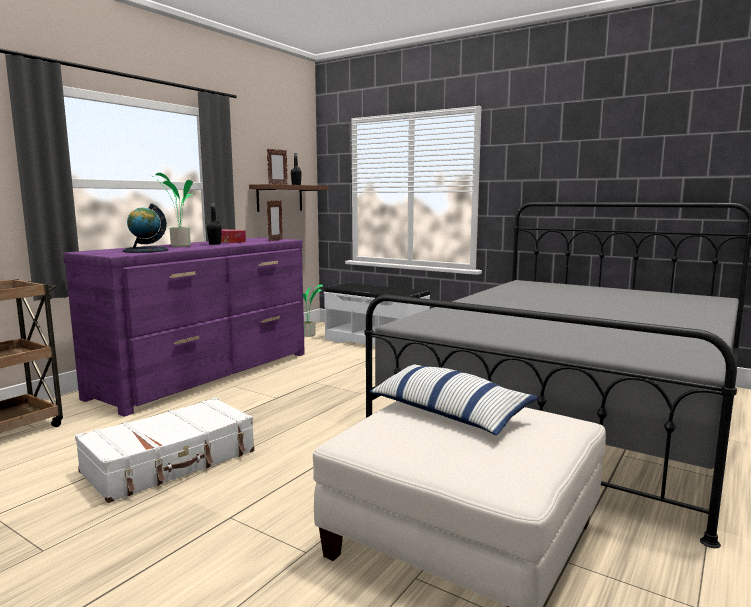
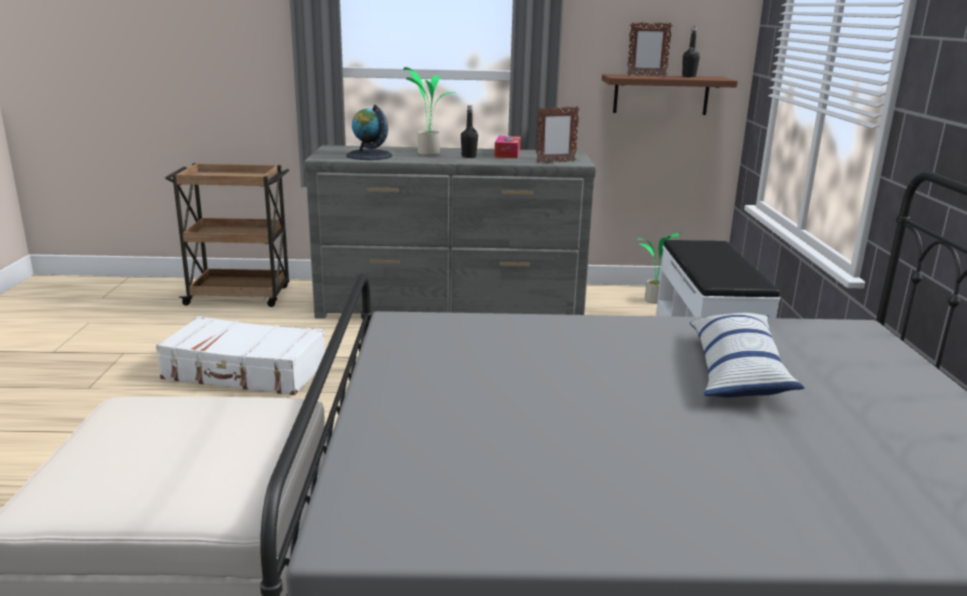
camera: 55 degrees right, 10 degrees up
(208, 374) = (451, 306): purple dresser -> grey dresser
(448, 412) = (208, 428): pillow -> pillow (736, 371)

